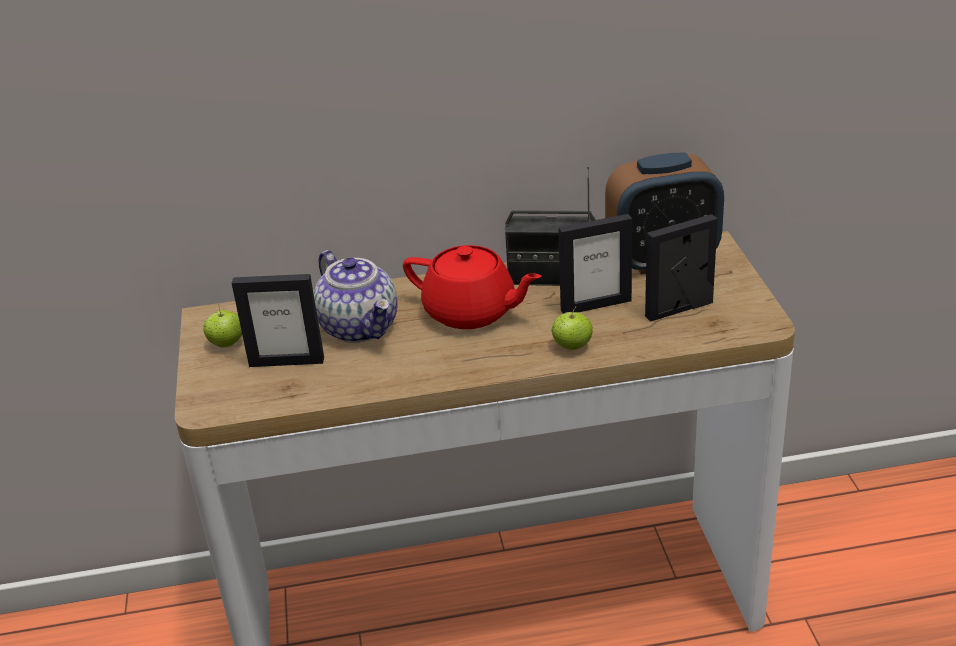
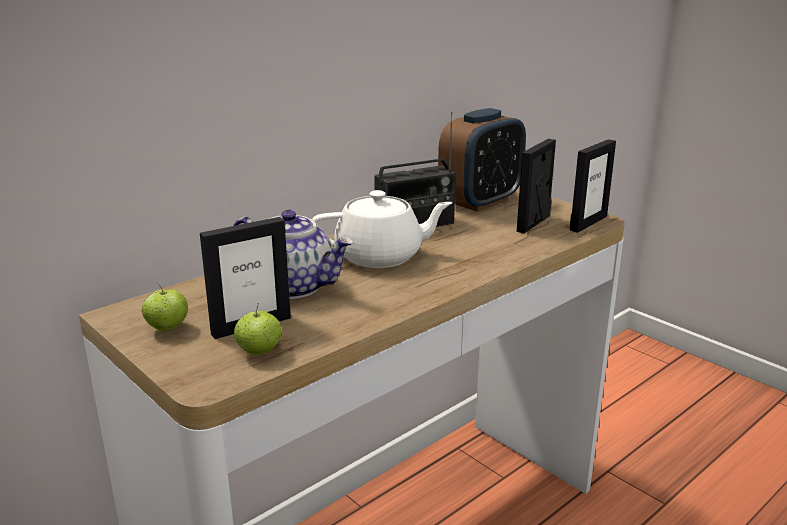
camera: 35 degrees left, 10 degrees down
(471, 312) = (380, 256): red teapot -> white teapot
(572, 347) = (491, 259): apple -> apple (259, 352)
(595, 305) = (471, 233): picture frame -> picture frame (588, 223)

